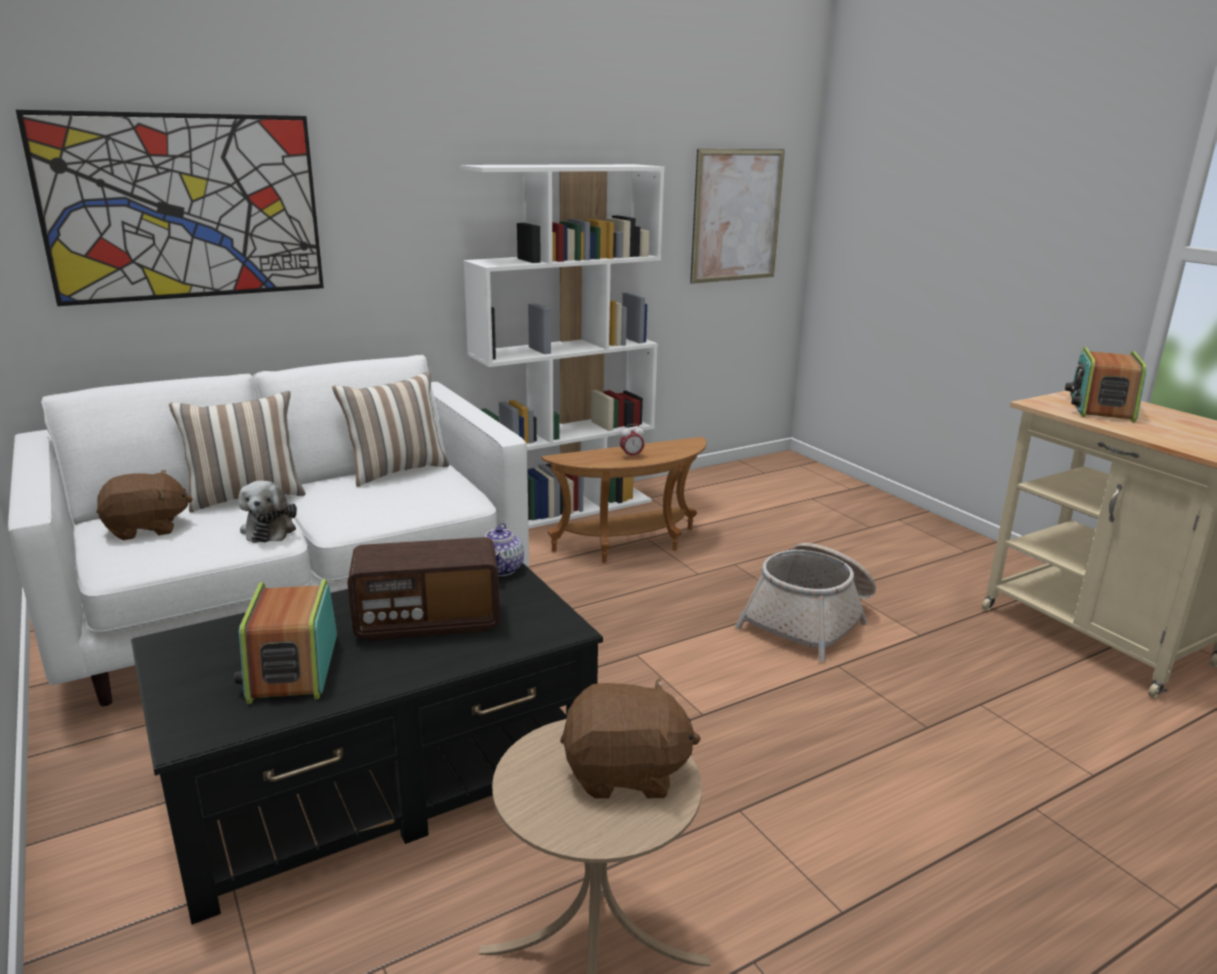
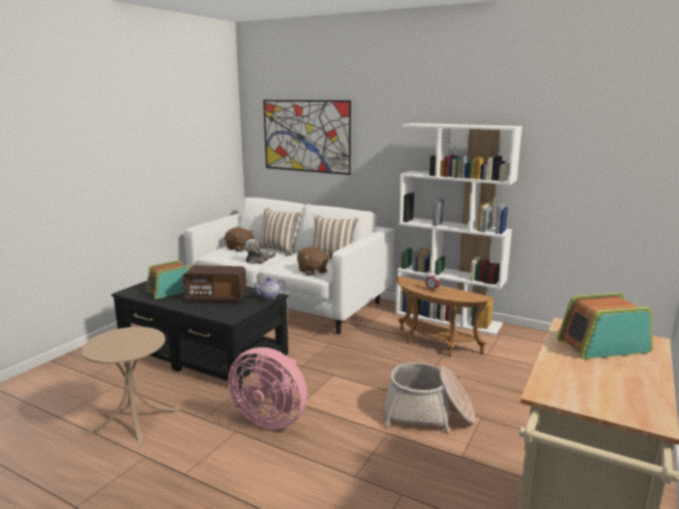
camera: 60 degrees right, 5 degrees down
(428, 622) = (216, 298): radio -> radio turned 45 degrees counterclockwise
(625, 773) = (129, 346): brown plush toy -> brown plush toy (312, 271)
(725, 758) = (271, 418): none -> pink fan
(736, 216) = (614, 165): picture -> none

